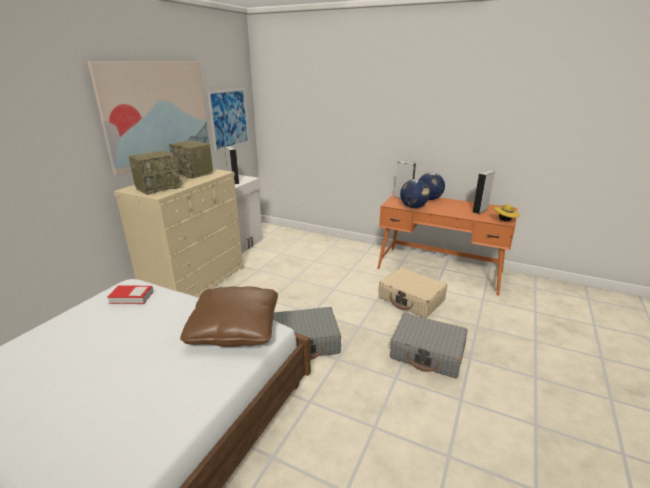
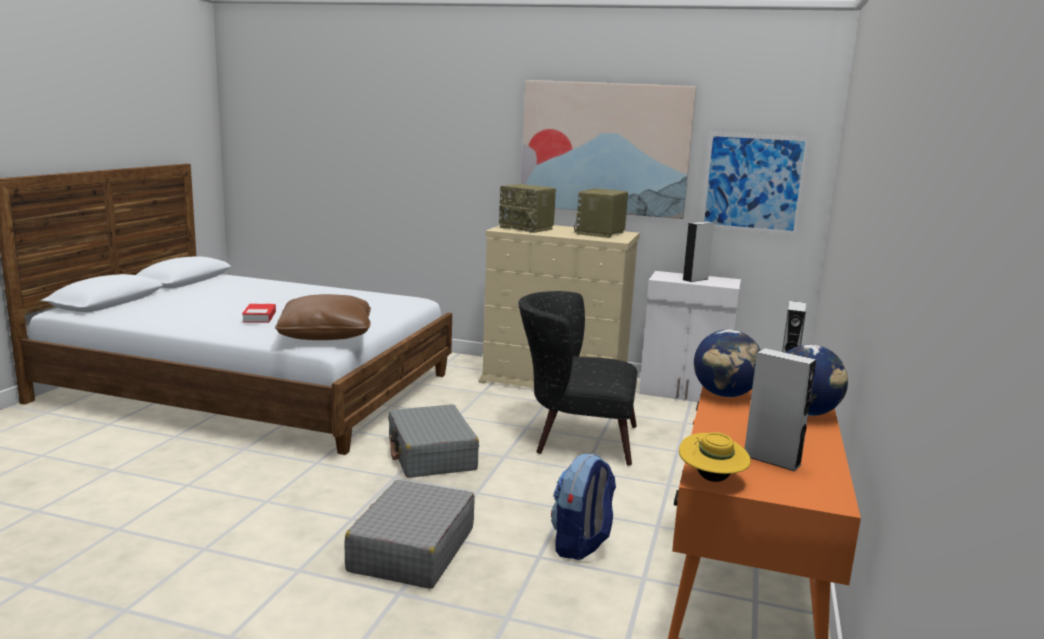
camera: 80 degrees right, 10 degrees down
(131, 297) = (388, 301): book -> book (259, 317)
(292, 287) = (574, 438): none -> black armchair
(411, 299) = (581, 545): beige suitcase -> backpack

